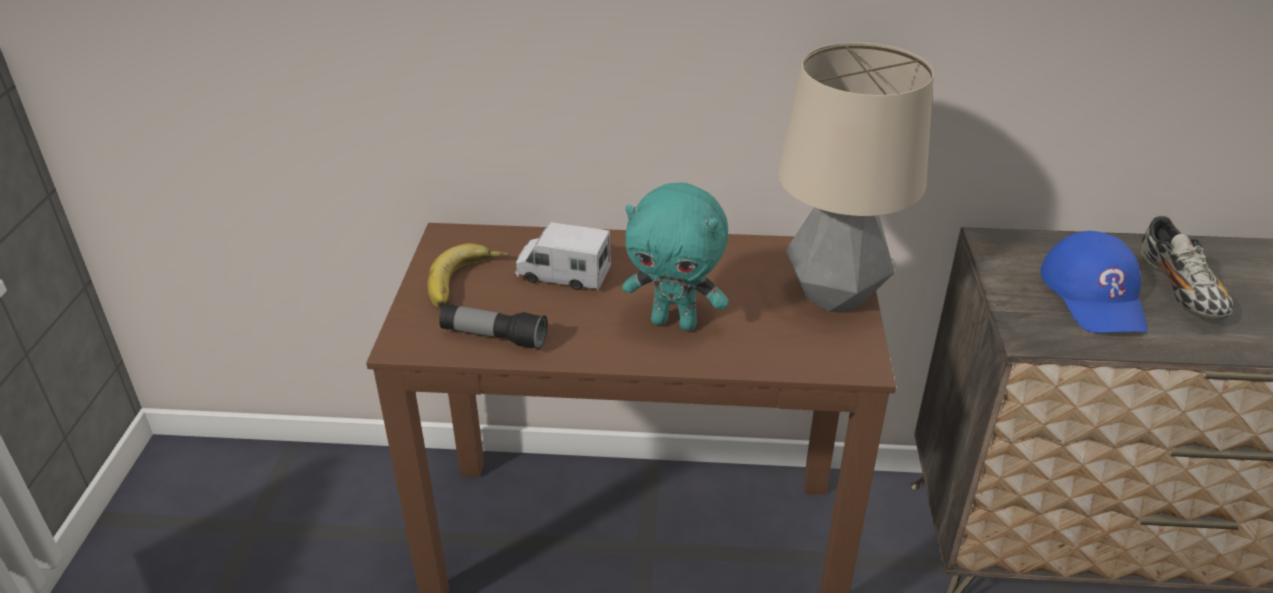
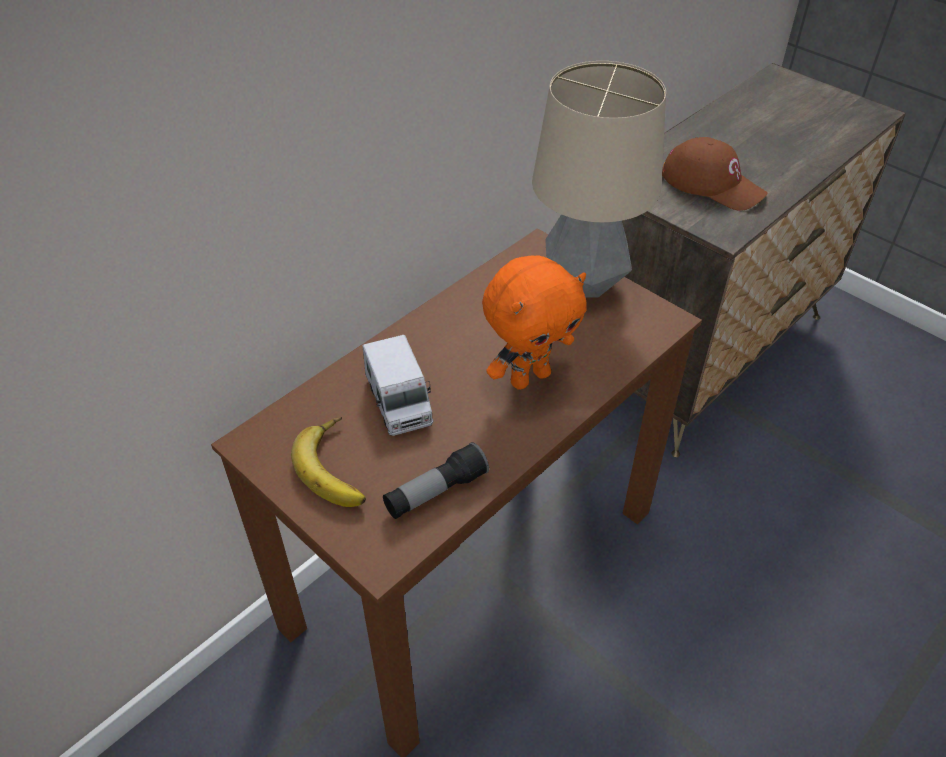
camera: 50 degrees left, 10 degrees up
(563, 275) = (399, 402): toy truck -> toy truck turned 75 degrees counterclockwise
(675, 322) = (529, 377): turquoise plush toy -> orange plush toy
(1094, 295) = (712, 184): blue cap -> brown cap
(1179, 290) = (739, 154): shoe -> none

